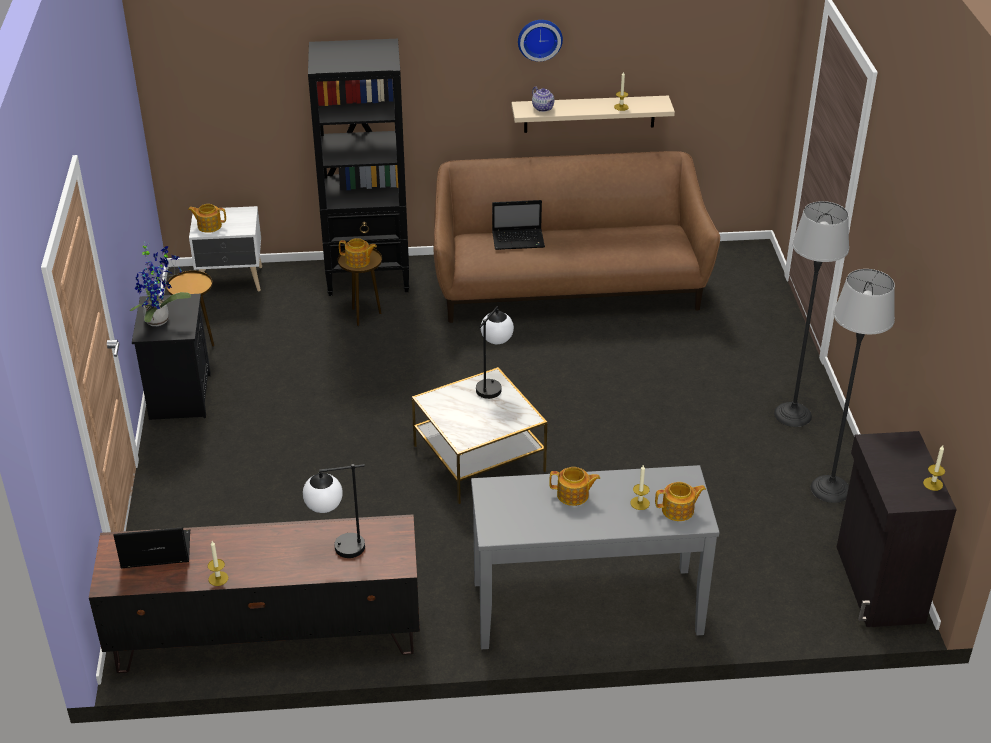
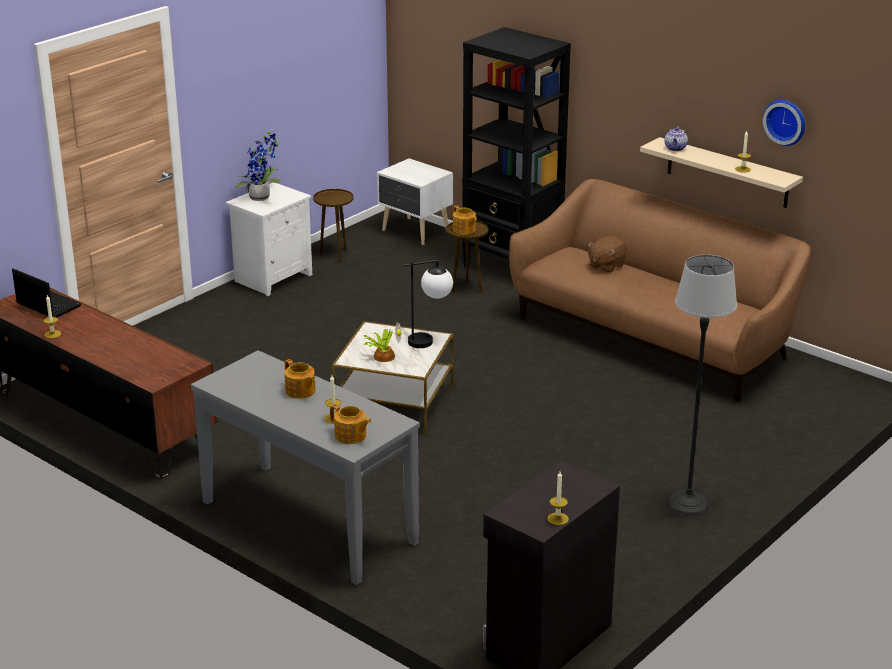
camera: 45 degrees right, 10 degrees down
(179, 396) = (273, 277): black nightstand -> white nightstand
(209, 226) = (401, 170): teapot -> none
(337, 549) = (137, 355): table lamp -> none
(483, 421) = (383, 356): none -> potted plant
(519, 240) = (606, 266): laptop -> brown plush toy
(539, 38) = (687, 78): wall clock -> wall clock (786, 121)
(830, 489) = (626, 564): floor lamp -> none

